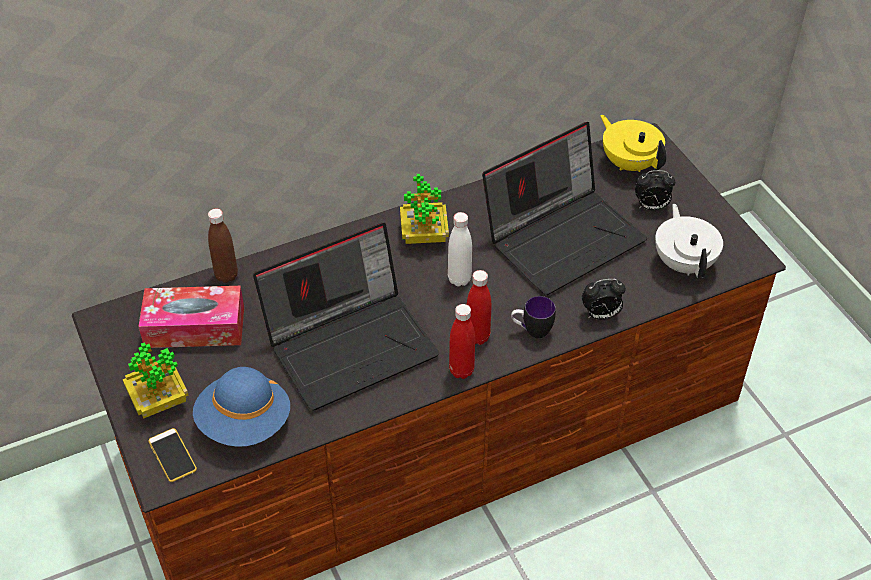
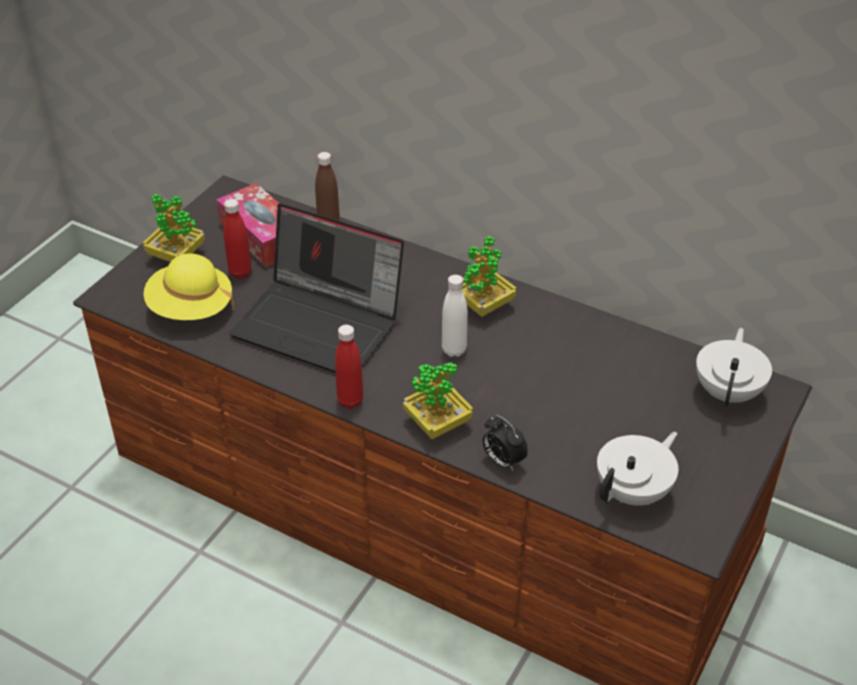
camera: 55 degrees right, 5 degrees down
(172, 455) = (131, 289): phone -> none
(244, 423) = (190, 308): blue hat -> yellow hat
(477, 337) = (397, 393): red bottle -> red bottle (240, 272)
(531, 331) = (437, 423): mug -> potted plant
(563, 236) = (577, 391): laptop -> none
(629, 163) = (728, 392): yellow teapot -> white teapot
(651, 207) = (685, 434): alarm clock -> none

